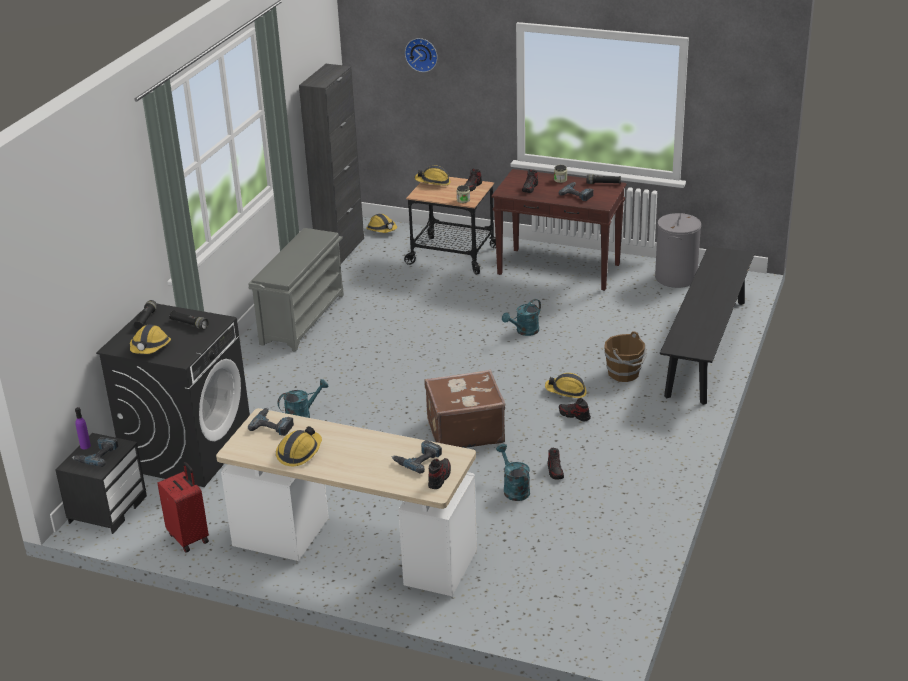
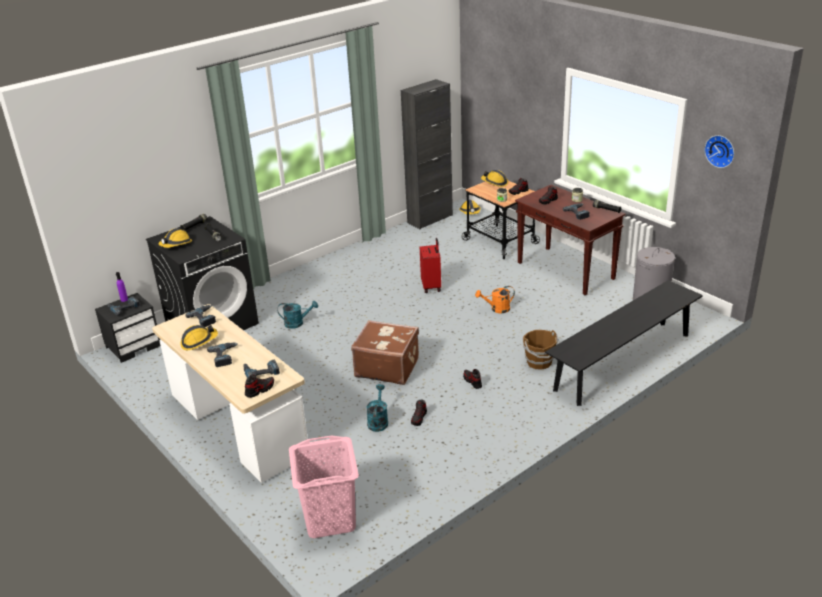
camera: 30 degrees right, 0 degrees up
(189, 537) = (156, 380): red suitcase -> red suitcase (432, 286)
(302, 318) = (361, 258): grey shoe rack -> none
(353, 457) = (224, 356): none -> power drill
(422, 54) = (506, 83): wall clock -> wall clock (720, 150)
(524, 332) = (497, 309): turquoise watering can -> orange watering can
(565, 602) = (329, 519): none -> pink laundry basket
(566, 391) = (484, 362): hard hat -> none

